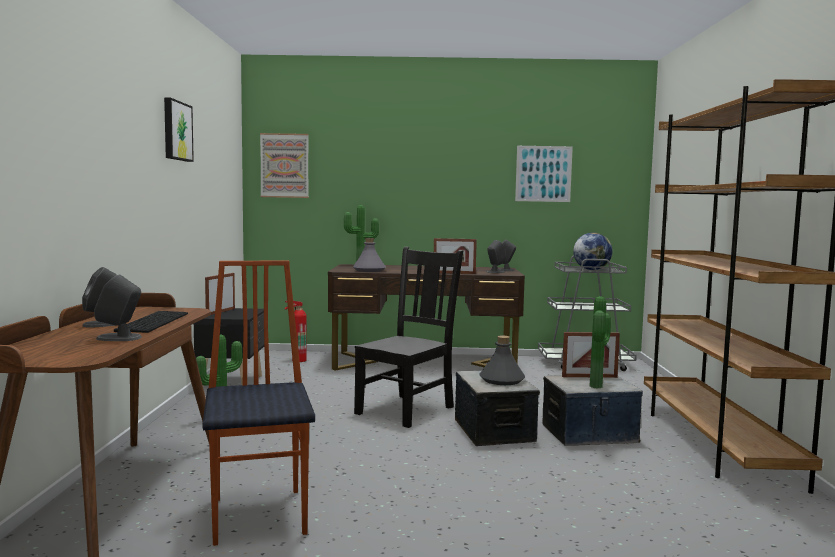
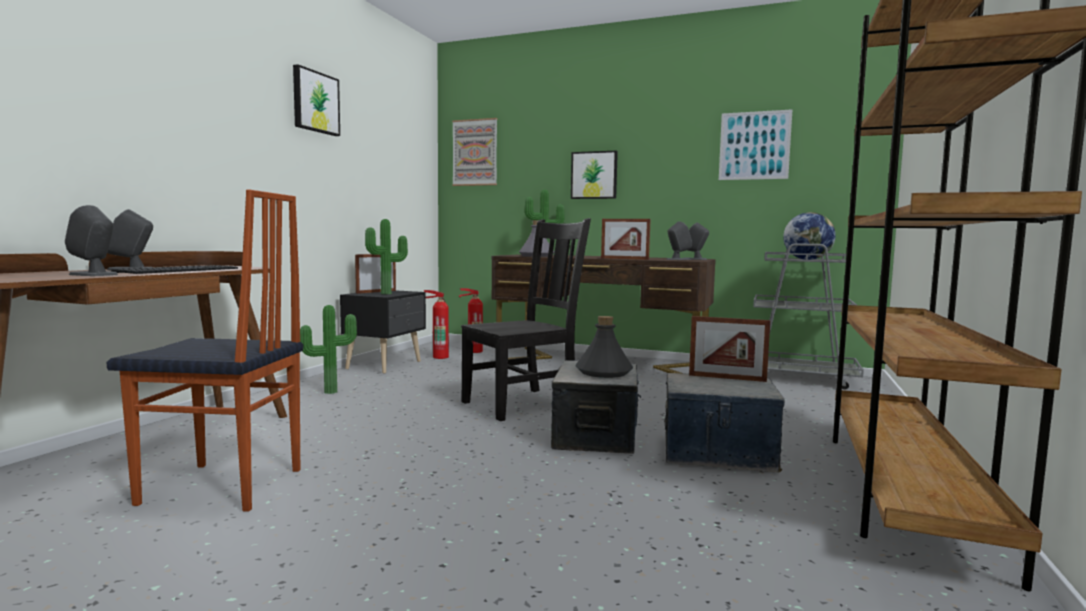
camera: 20 degrees right, 0 degrees up
(261, 515) = (222, 487): chair -> chair turned 90 degrees clockwise
(273, 369) = (439, 357): none -> fire extinguisher
(406, 192) = (594, 175): none -> picture
(598, 386) = (723, 389): potted plant -> potted plant (387, 294)

